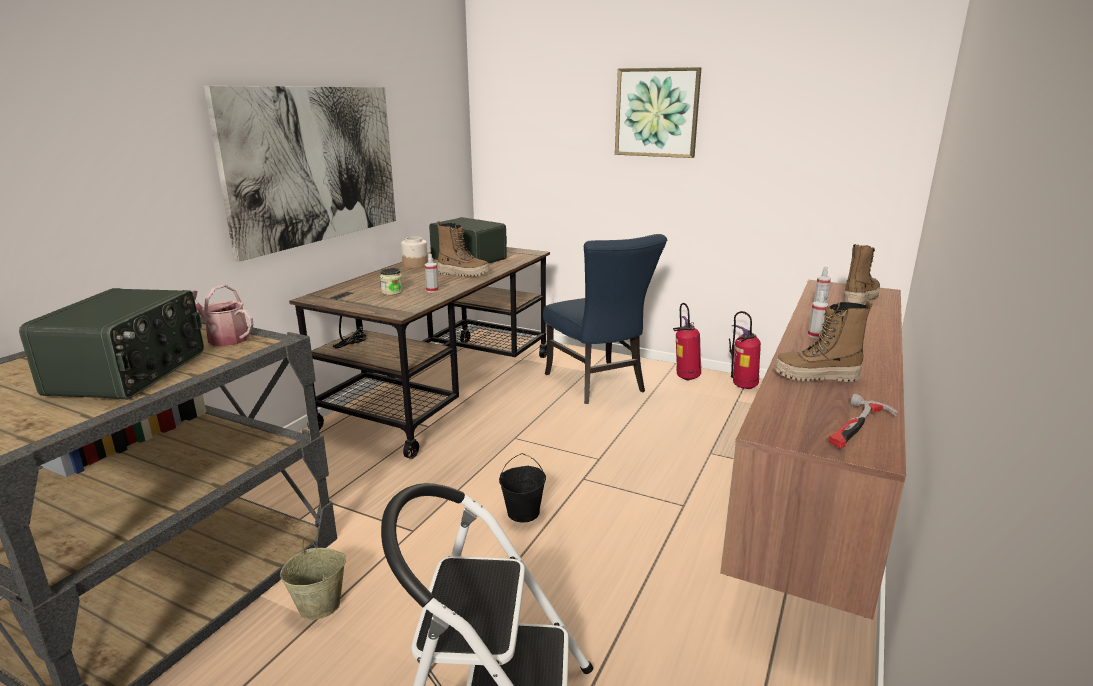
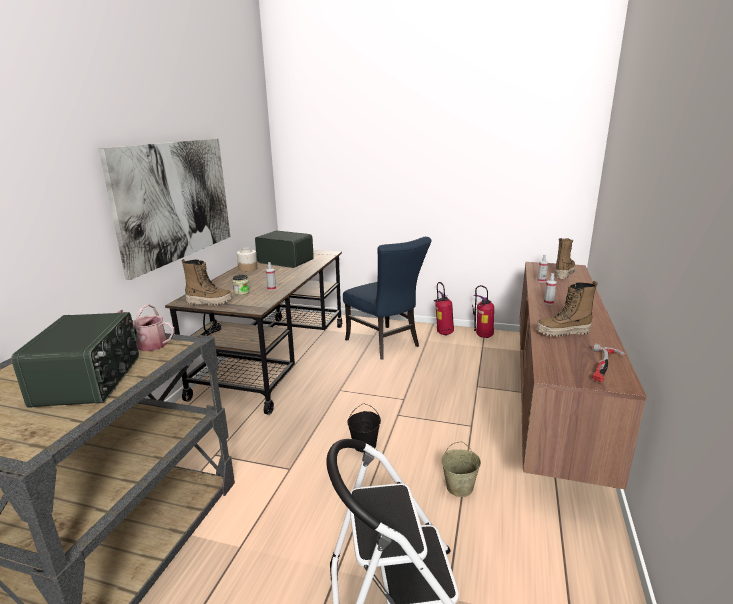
camera: 10 degrees left, 0 degrees up
(320, 605) = (240, 535): beige bucket -> beige bucket (460, 487)
(463, 274) = (288, 273): boot -> boot (209, 302)
(657, 112) = (412, 150): picture -> none

